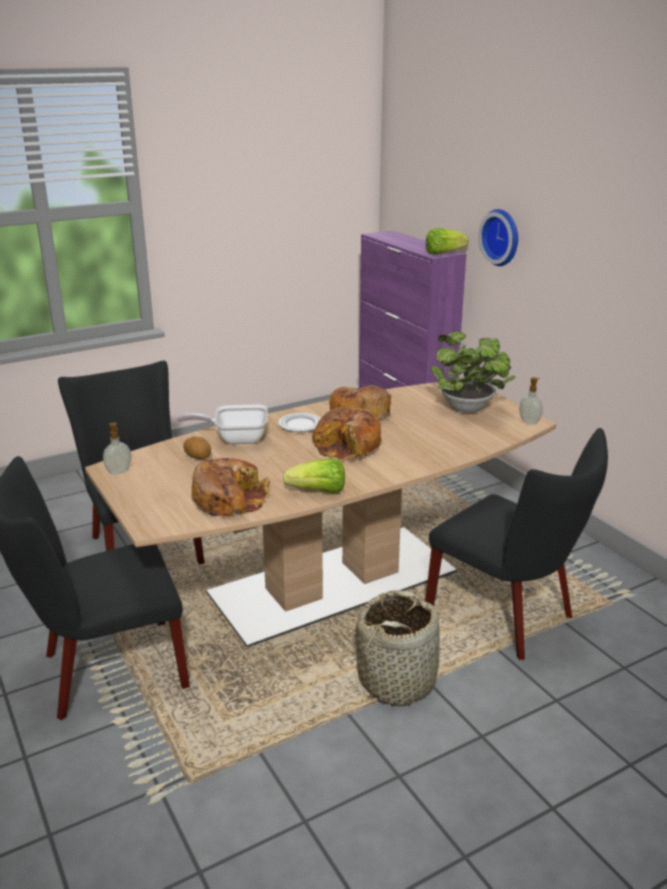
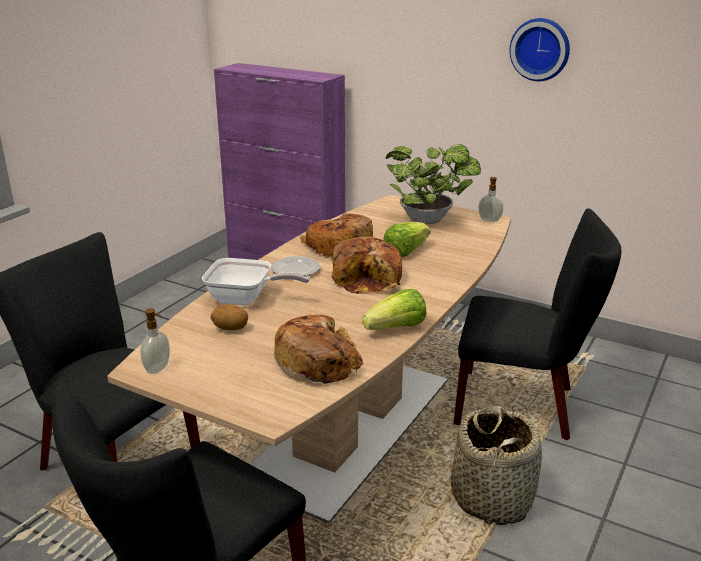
camera: 30 degrees left, 0 degrees up
(235, 439) = (246, 299): frying pan -> frying pan turned 135 degrees counterclockwise
(443, 253) = (324, 76): lettuce -> lettuce (406, 252)
(502, 237) = (385, 53): wall clock -> wall clock (540, 49)

